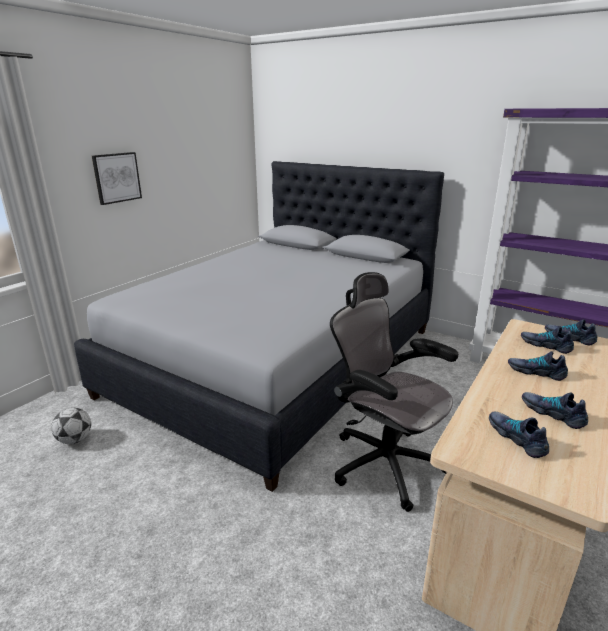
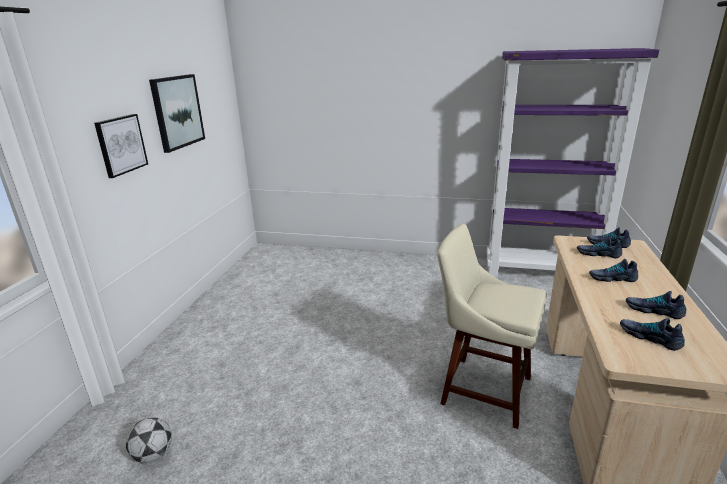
camera: 20 degrees left, 0 degrees up
(181, 155) = (177, 112): none -> picture
(279, 360) = (323, 312): grey bed -> none
(385, 465) = (482, 388): office chair -> beige stool

